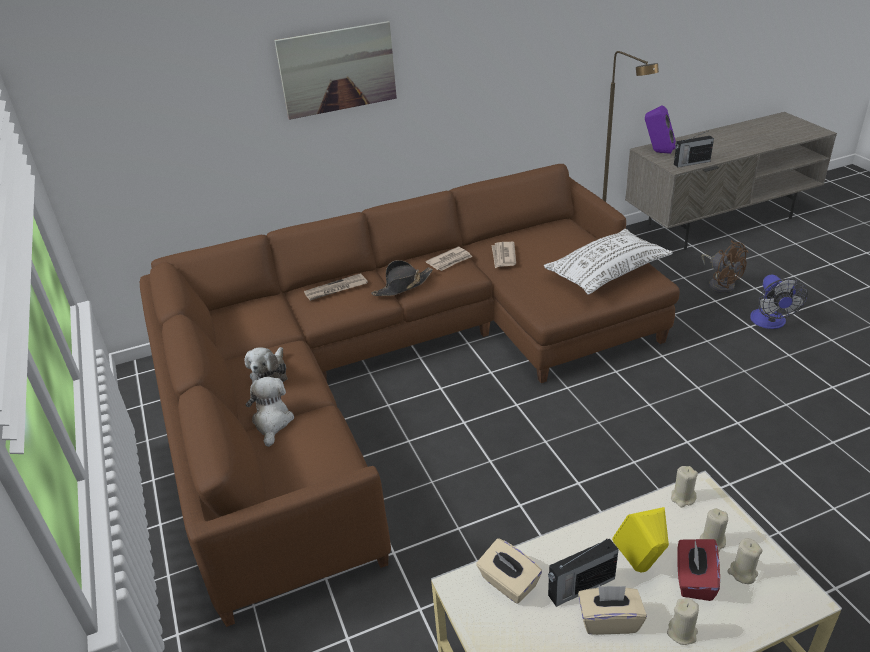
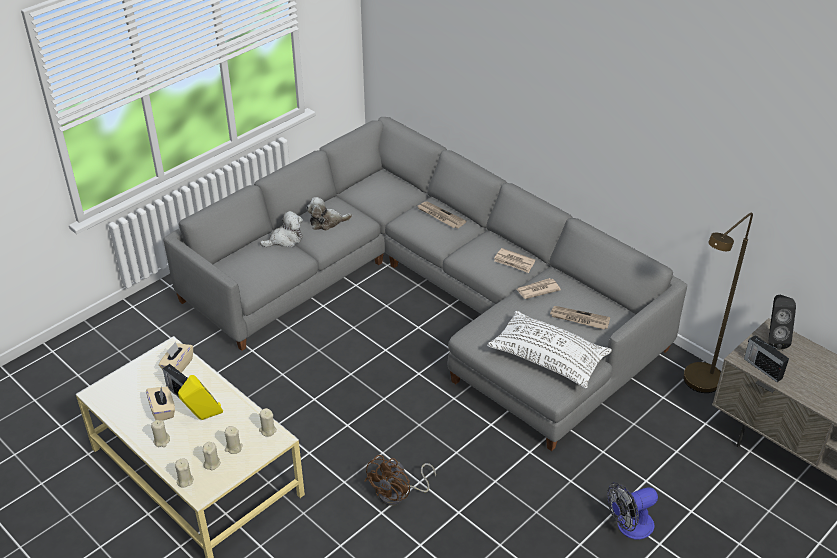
camera: 65 degrees right, 5 degrees up
(337, 70) = (529, 72): picture -> none
(395, 367) = (430, 296): brown sofa -> grey sofa
(403, 286) = (463, 248): black hat -> none
(561, 243) = (579, 319): none -> newspaper
(657, 152) = (773, 339): purple speaker -> black speaker
(694, 580) = (201, 442): red tissue box -> none
(720, 284) = (681, 482): brown fan -> brown fan (398, 494)
(777, 614) = (185, 480): none -> beige candle

